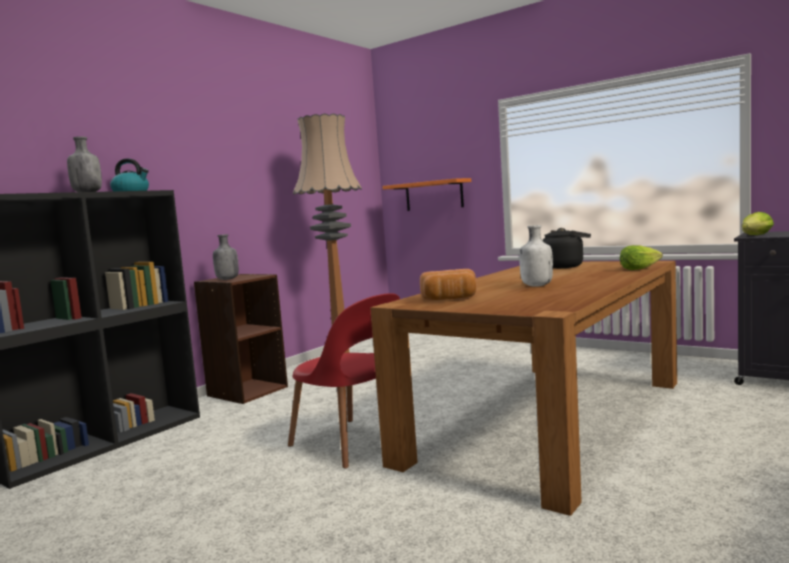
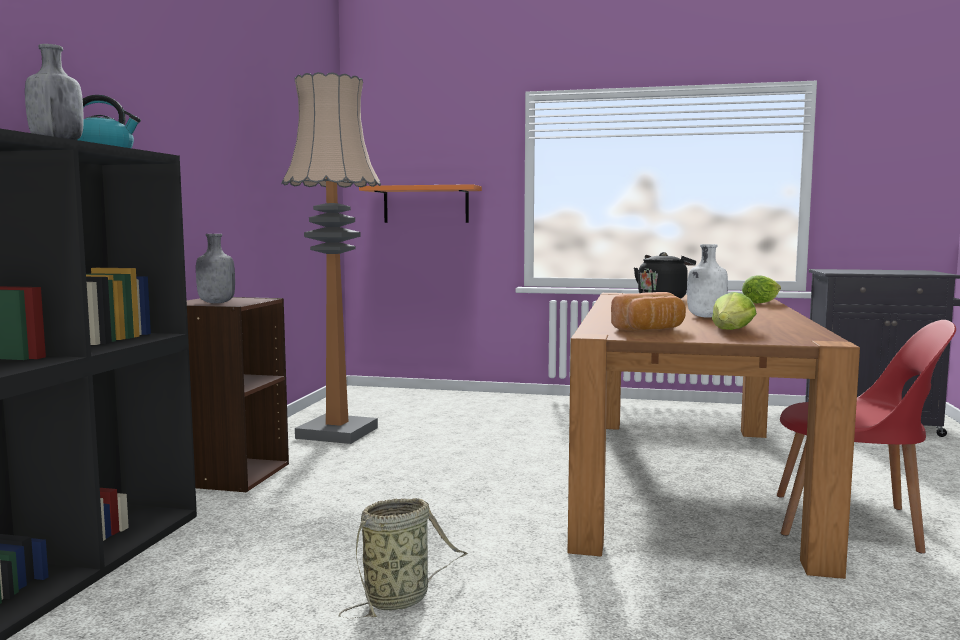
camera: 25 degrees left, 0 degrees up
(244, 483) = (400, 599): none -> basket
(352, 443) = (487, 529): red chair -> red chair (852, 523)
(756, 235) = (840, 272): lettuce -> lettuce (731, 331)

